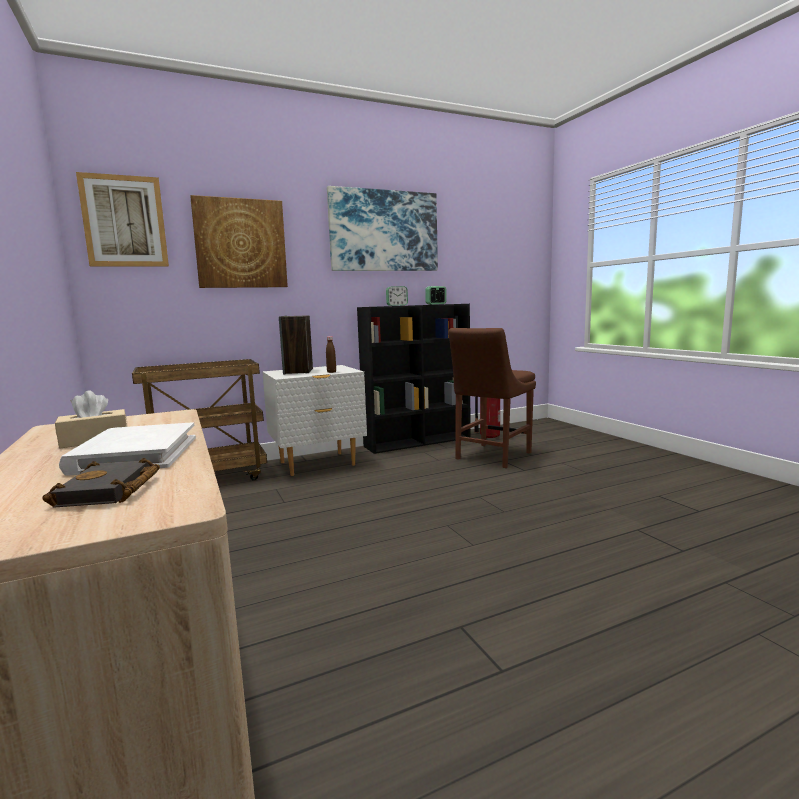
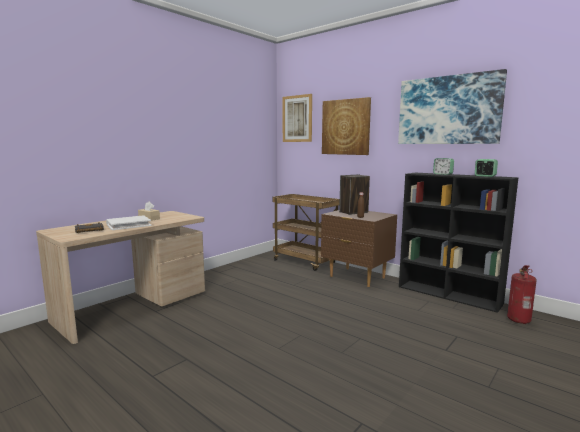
camera: 65 degrees right, 0 degrees up
(318, 464) = (357, 277): white nightstand -> brown nightstand
(491, 456) = (459, 329): brown chair -> none

